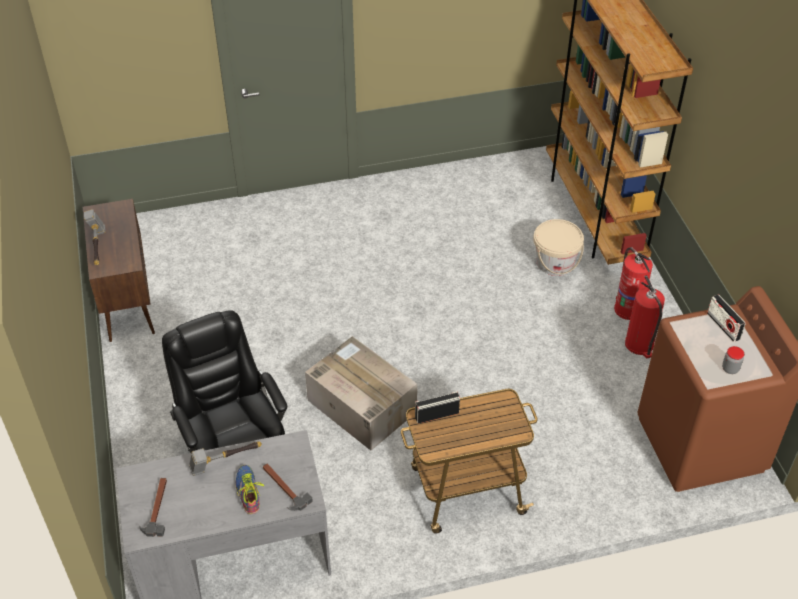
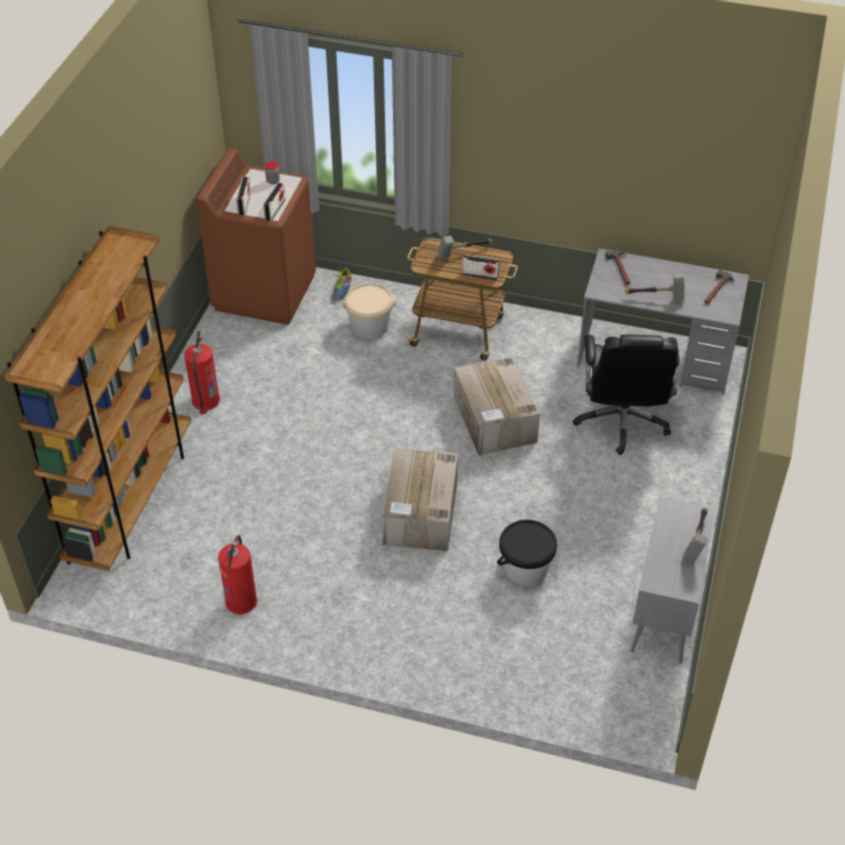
camera: 150 degrees left, 0 degrees up
(127, 301) = (664, 613): brown cabinet -> grey cabinet
(248, 492) = (647, 276): shoe -> shoe (342, 289)
(256, 290) = (525, 568): none -> black bucket
(367, 295) = (420, 514): none -> cardboard box
(476, 436) = (463, 254): none -> hammer
(555, 263) = (221, 468): beige bucket -> beige bucket (370, 326)
(639, 345) = (229, 370): fire extinguisher -> fire extinguisher (241, 600)
(686, 333) = (275, 209): none -> radio

